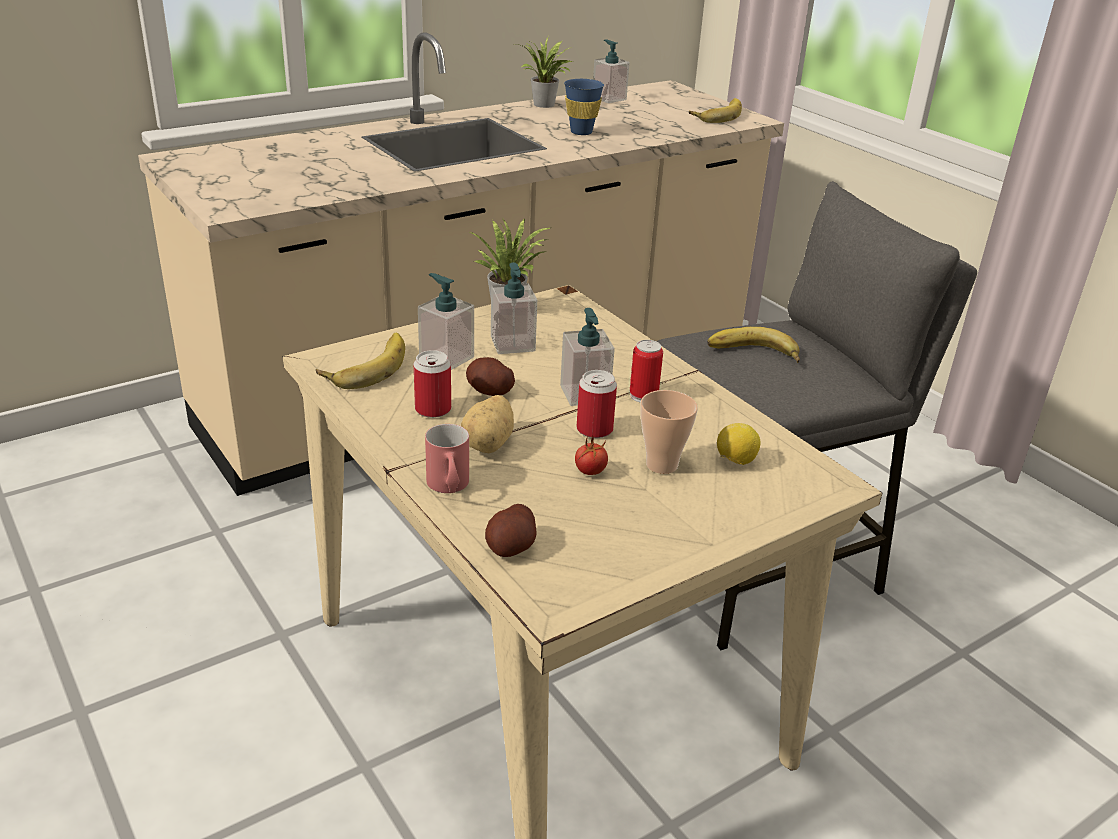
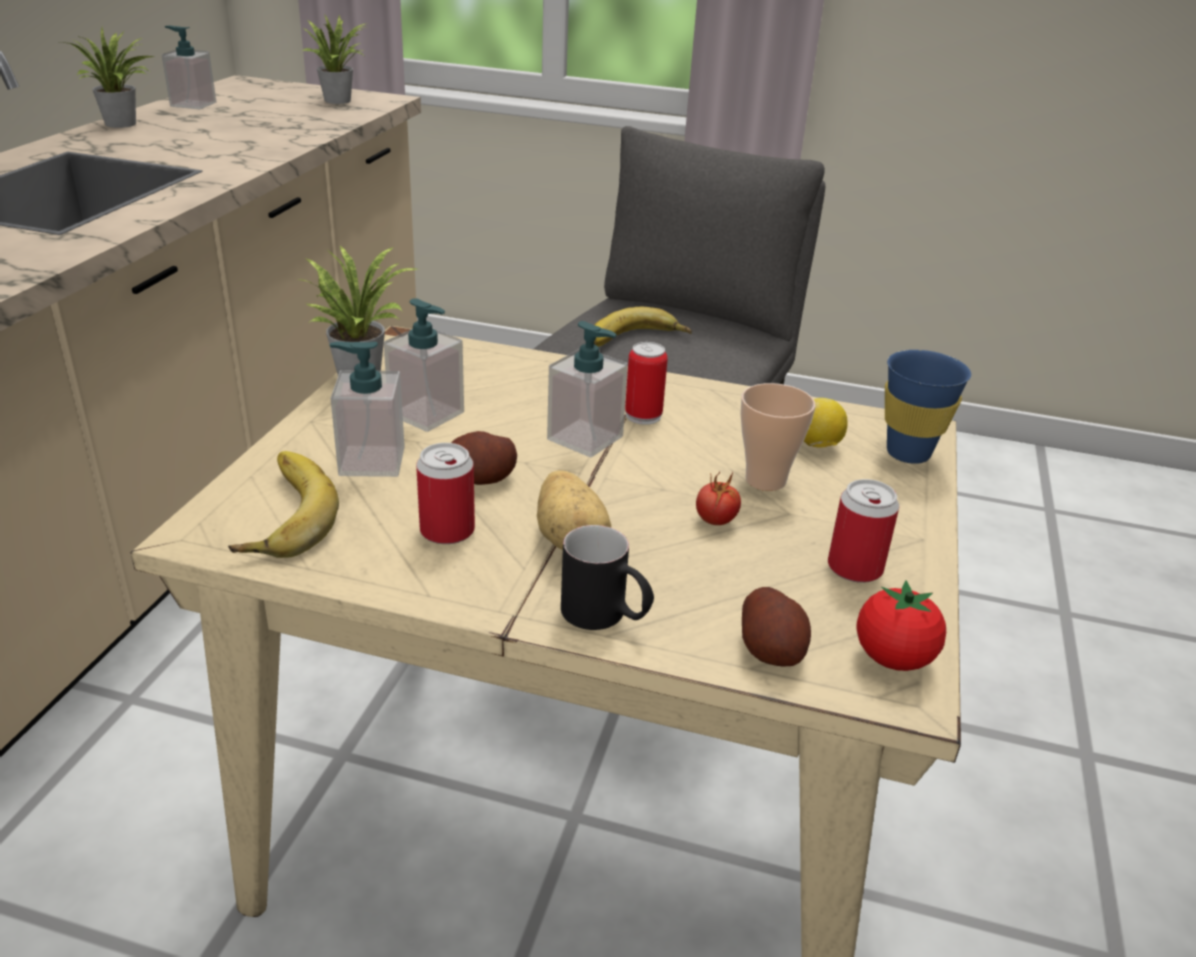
camera: 40 degrees left, 0 degrees up
(449, 488) = (606, 617): red mug -> black mug
(574, 588) = (893, 658): none -> tomato
(581, 132) = (217, 145): blue cup -> blue cup (908, 453)
(594, 429) = (651, 473): can -> can (854, 568)
(716, 115) = (341, 100): banana -> potted plant

